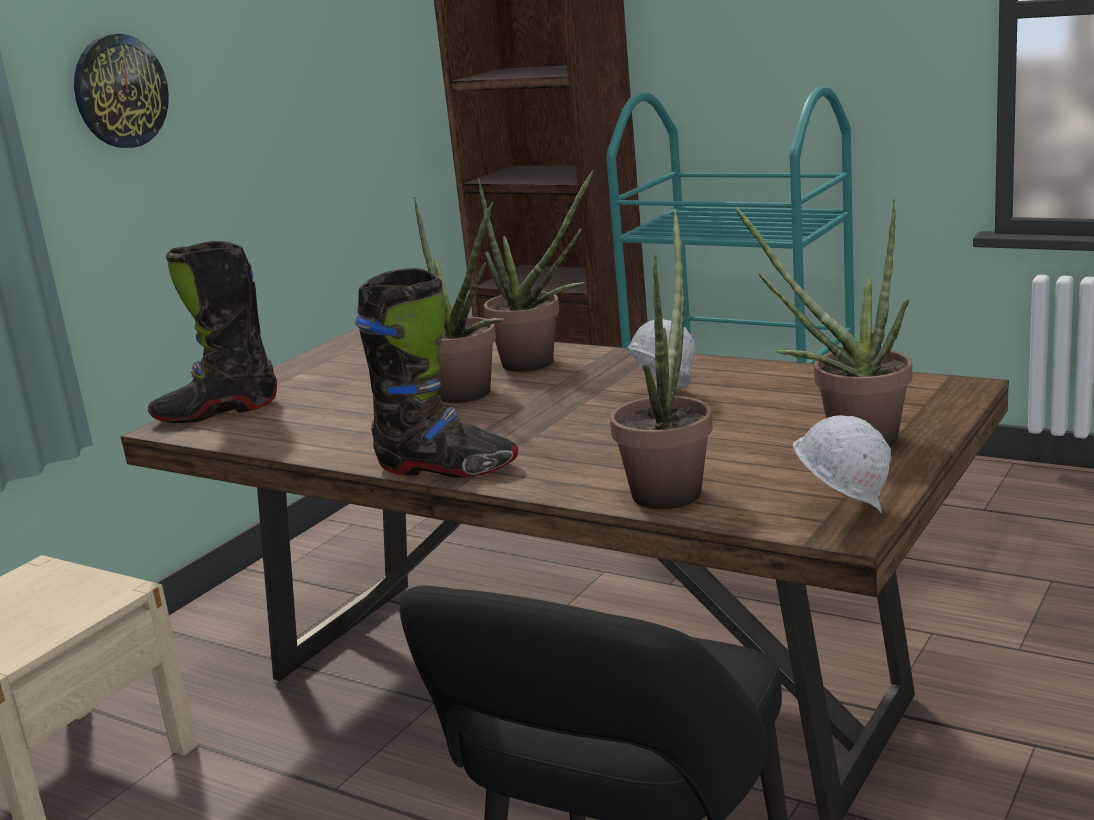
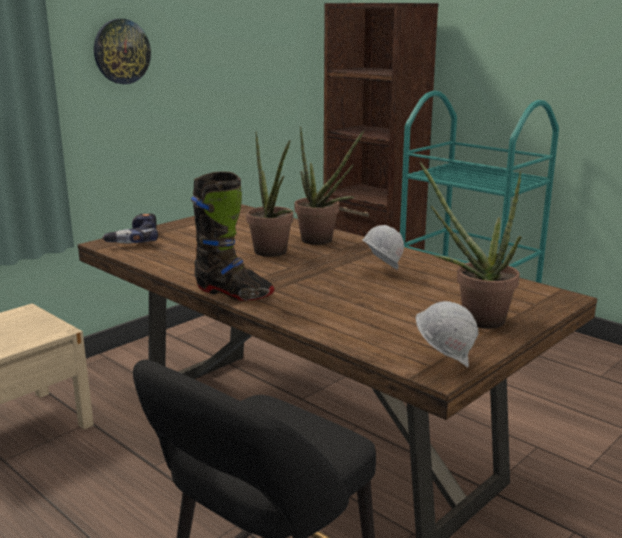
camera: 10 degrees right, 0 degrees up
(216, 412) = (134, 239): black boot -> power drill
(670, 488) = (351, 328): potted plant -> none

